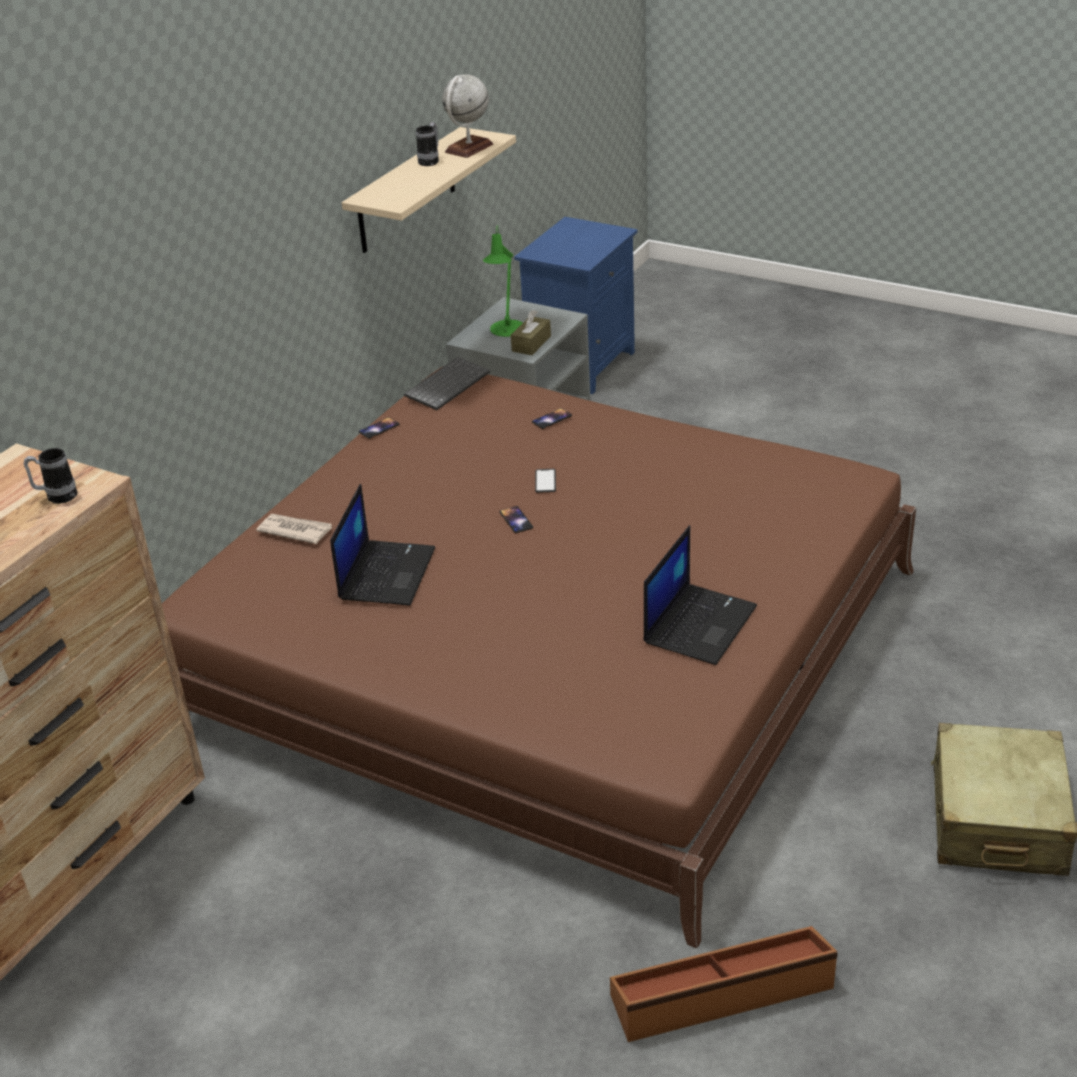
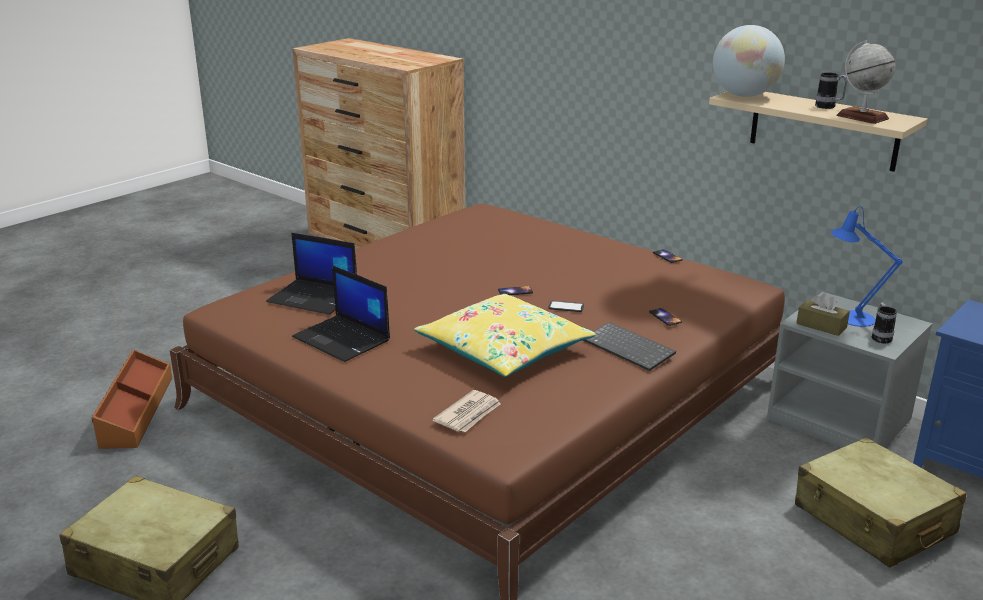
camera: 100 degrees right, 10 degrees down
(56, 497) = (401, 63): mug -> mug (880, 337)
(295, 530) = (544, 232): newspaper -> newspaper (469, 414)
(386, 573) = (477, 251): laptop -> laptop (314, 297)
(389, 197) = (744, 95): none -> globe
(447, 385) = (734, 282): keyboard -> keyboard (630, 348)
(506, 331) = (850, 317): green table lamp -> blue table lamp
(667, 507) = (504, 350): none -> yellow pillow
(679, 413) = (873, 520): none -> beige suitcase

